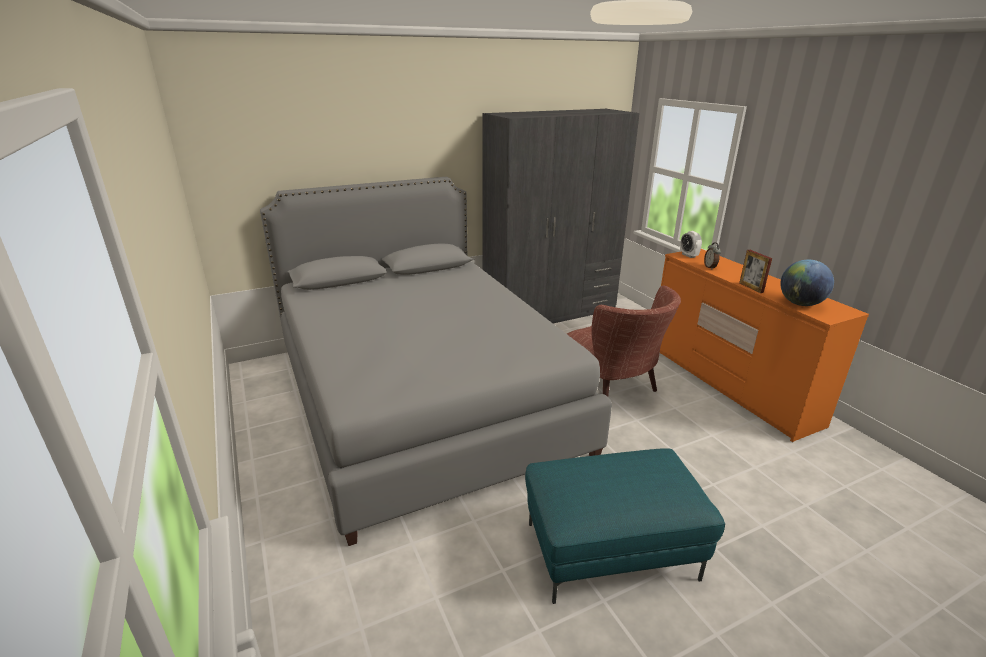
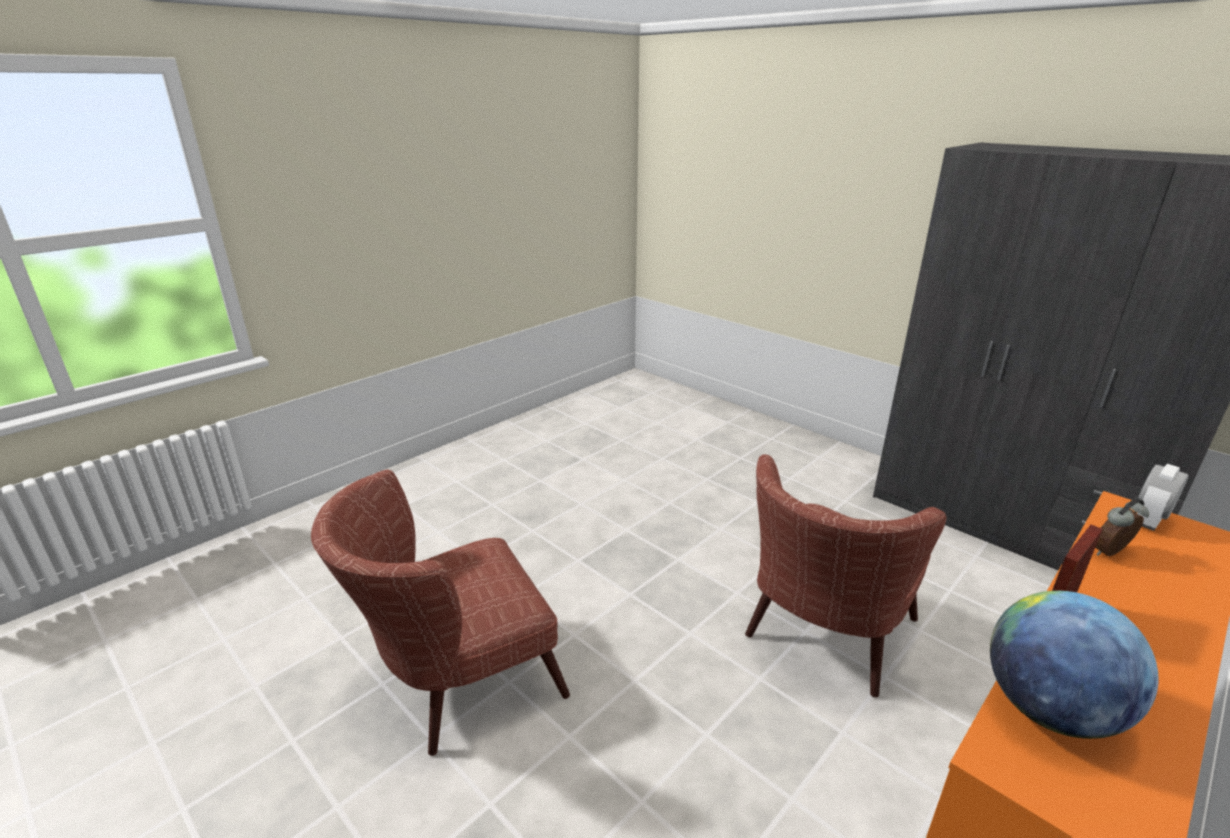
camera: 70 degrees right, 0 degrees up
(422, 400) = (658, 477): grey bed -> none
(610, 552) = (456, 680): turquoise ottoman -> brown armchair

